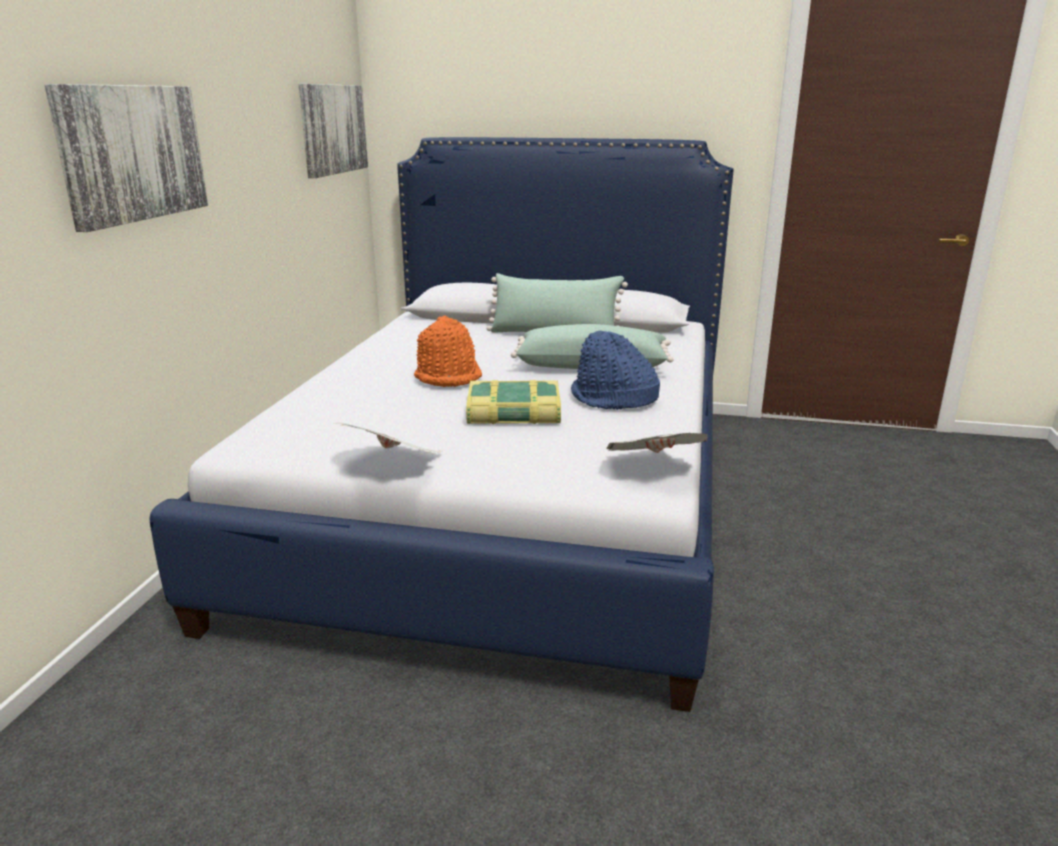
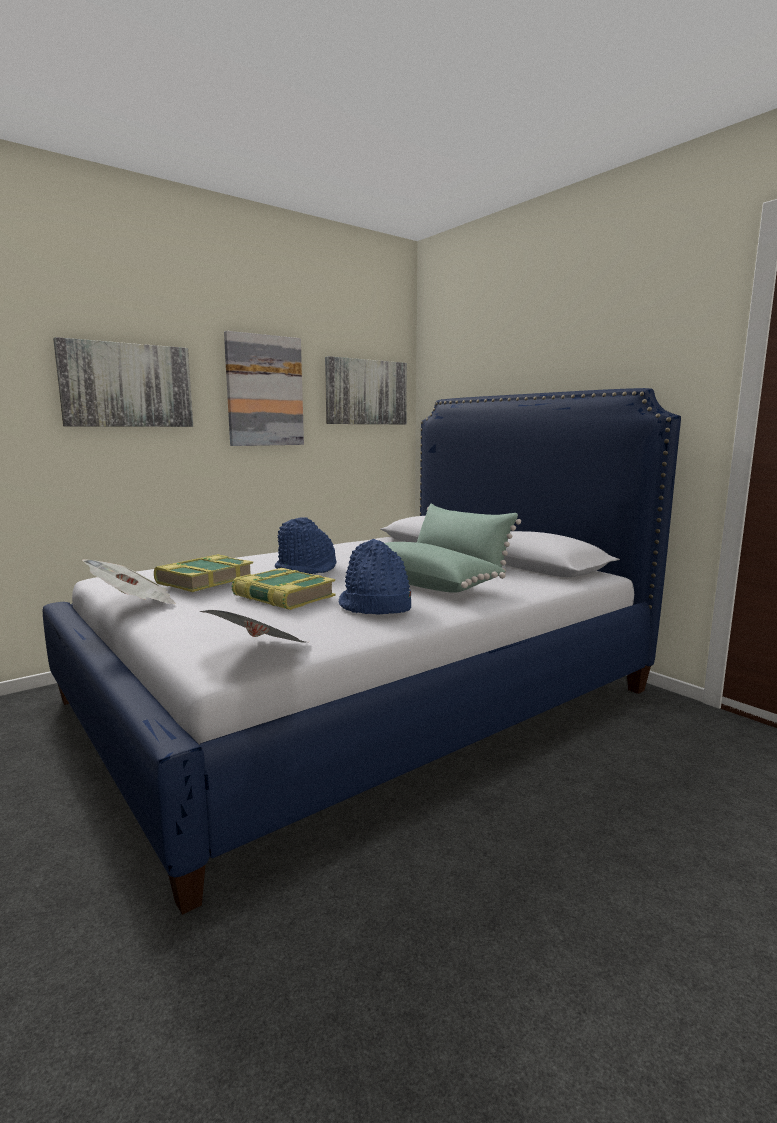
camera: 40 degrees right, 10 degrees down
(255, 141) = (264, 391): none -> picture
(390, 417) = (204, 580): none -> book
(448, 376) = (307, 569): orange hat -> blue hat

